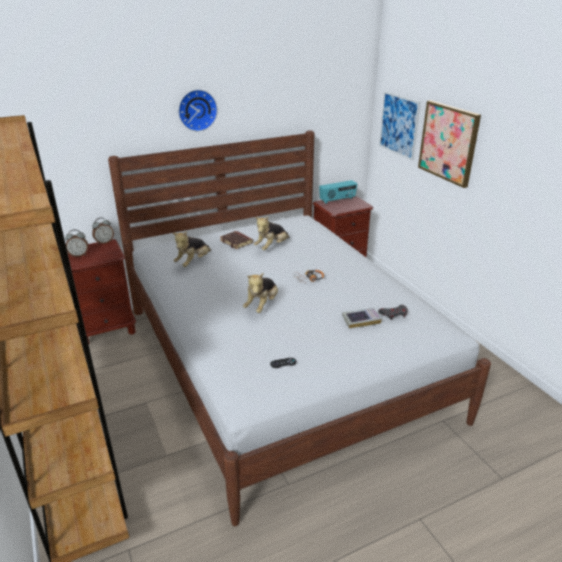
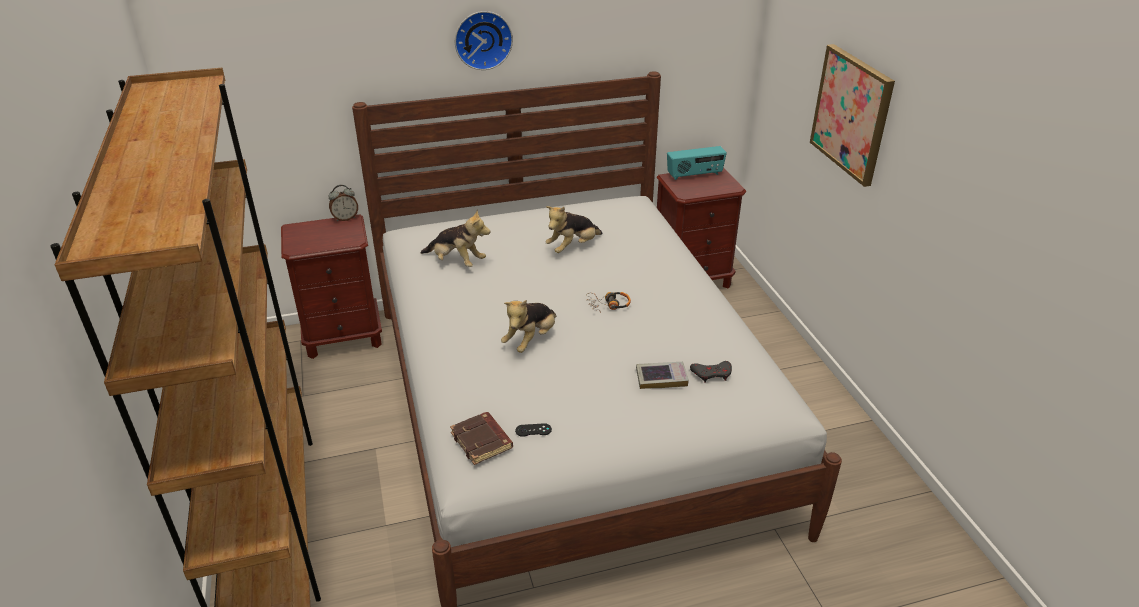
camera: 10 degrees right, 5 degrees up
(79, 255) = (307, 236): alarm clock -> none
(193, 262) = (457, 262): plush toy -> plush toy turned 105 degrees counterclockwise
(237, 242) = (526, 235): brown book -> brown book (482, 441)
(399, 125) = (791, 72): picture -> none

